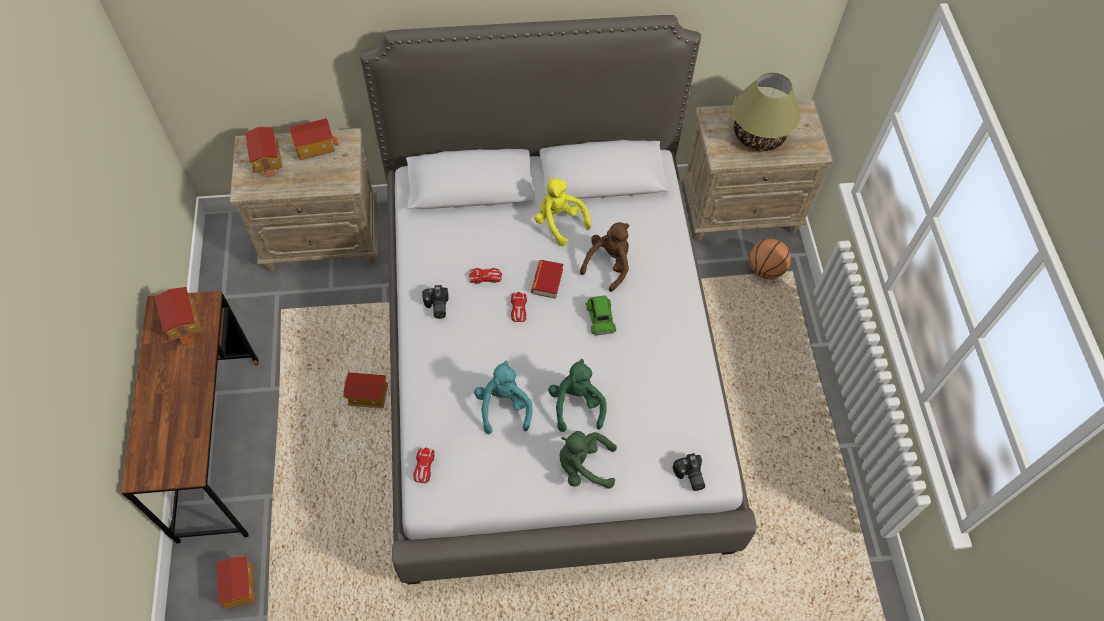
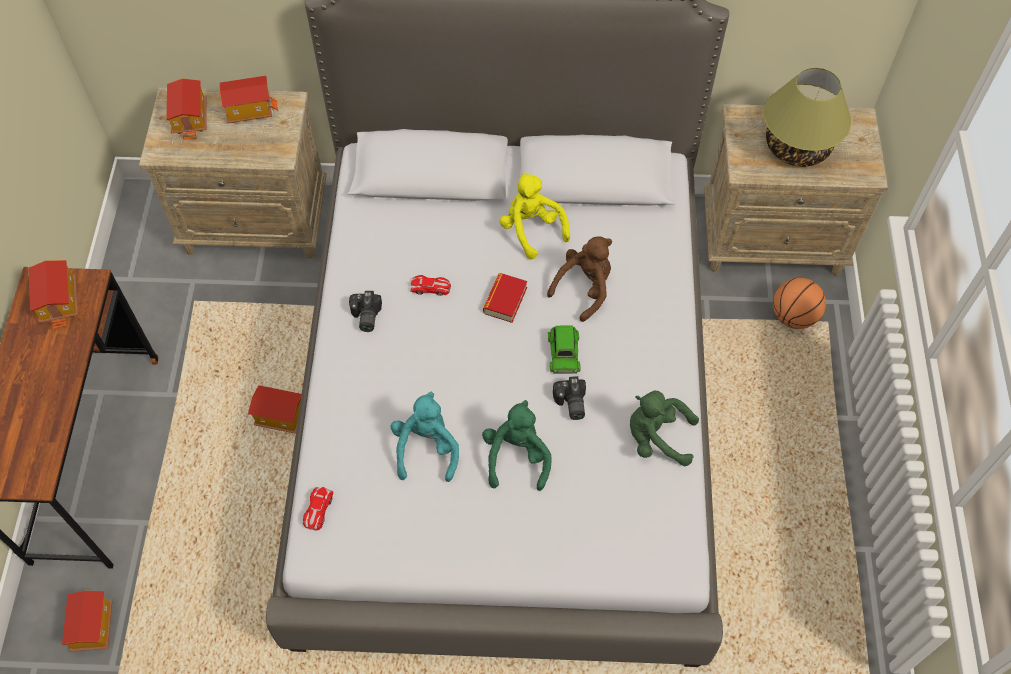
camera: 10 degrees right, 0 degrees up
(518, 308) = (464, 330): toy car -> none
(584, 466) = (513, 534): green plush toy -> green plush toy (657, 438)
(689, 476) = (643, 563): camera -> camera (570, 404)

